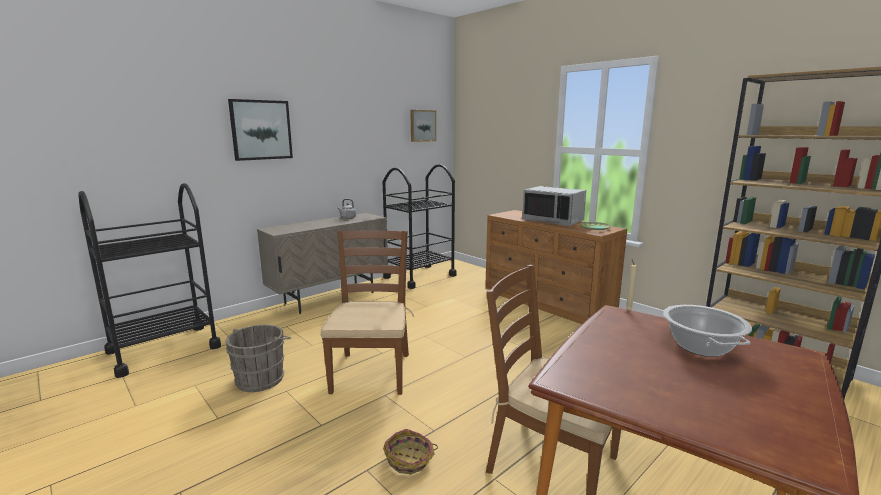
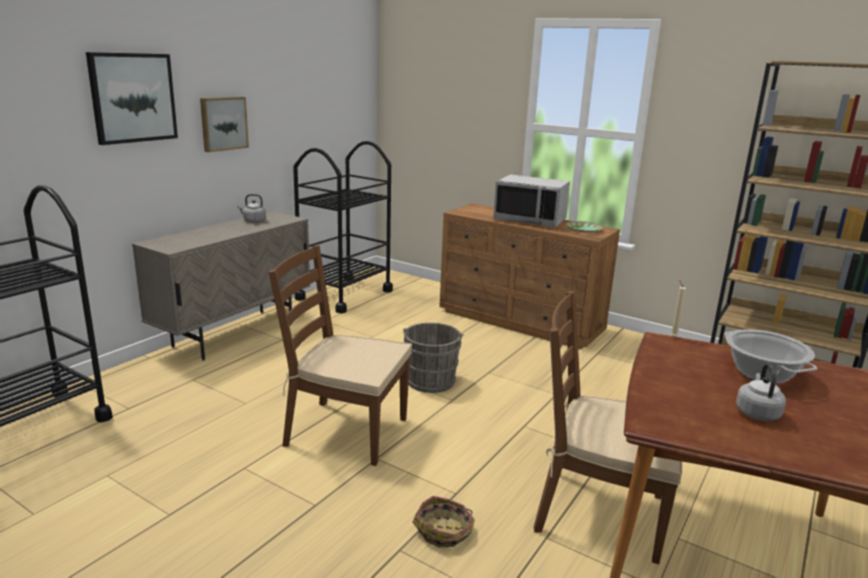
camera: 15 degrees left, 5 degrees up
(262, 378) = (201, 455): grey bucket -> grey bucket (431, 379)
(371, 372) = (345, 431): brown chair -> brown chair turned 60 degrees counterclockwise
(422, 125) = (340, 86): picture -> picture (223, 123)
(674, 380) = (756, 412): none -> grey kettle

